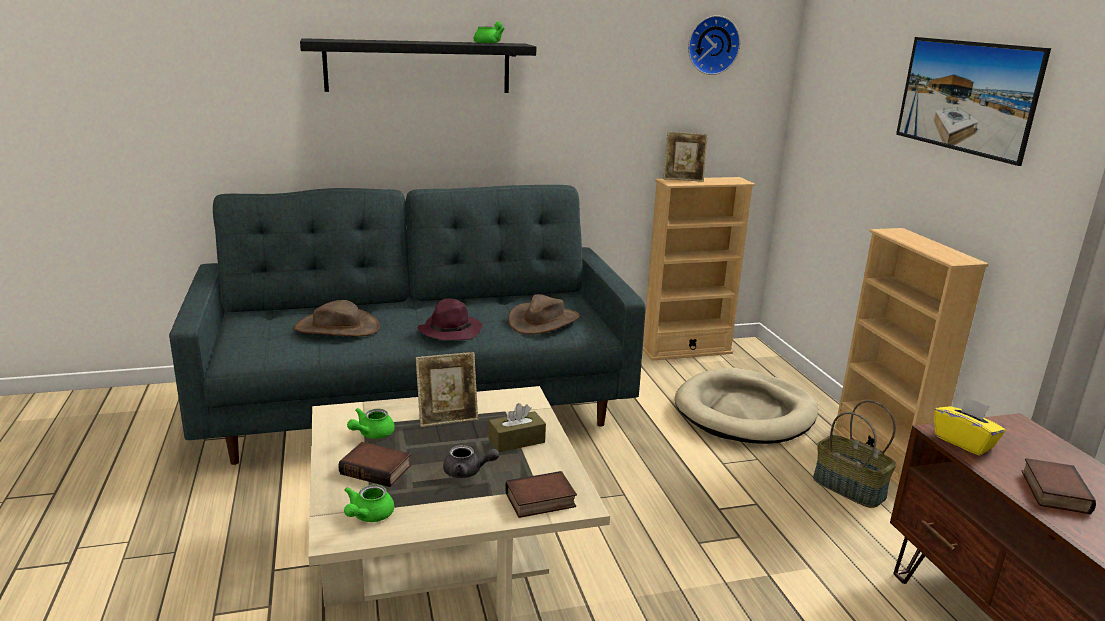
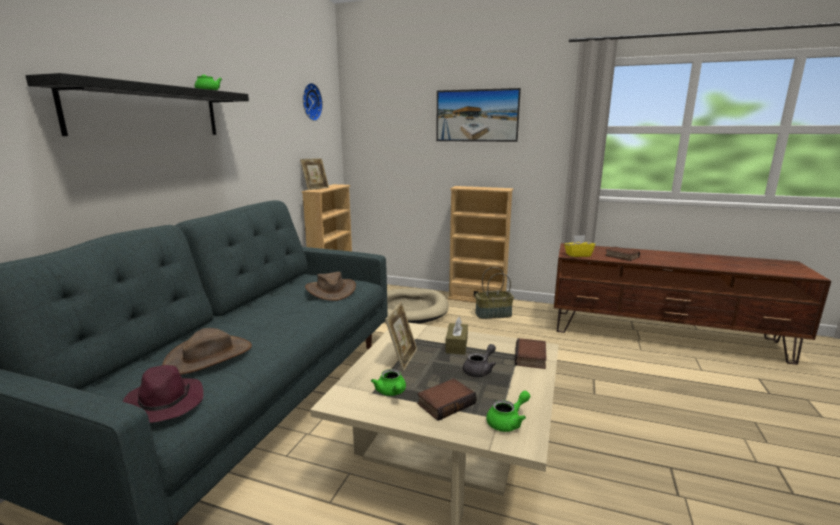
camera: 55 degrees left, 5 degrees down
(368, 516) = (508, 422): green teapot -> green teapot turned 90 degrees counterclockwise
(450, 330) = (295, 318): purple hat -> purple hat (164, 404)

